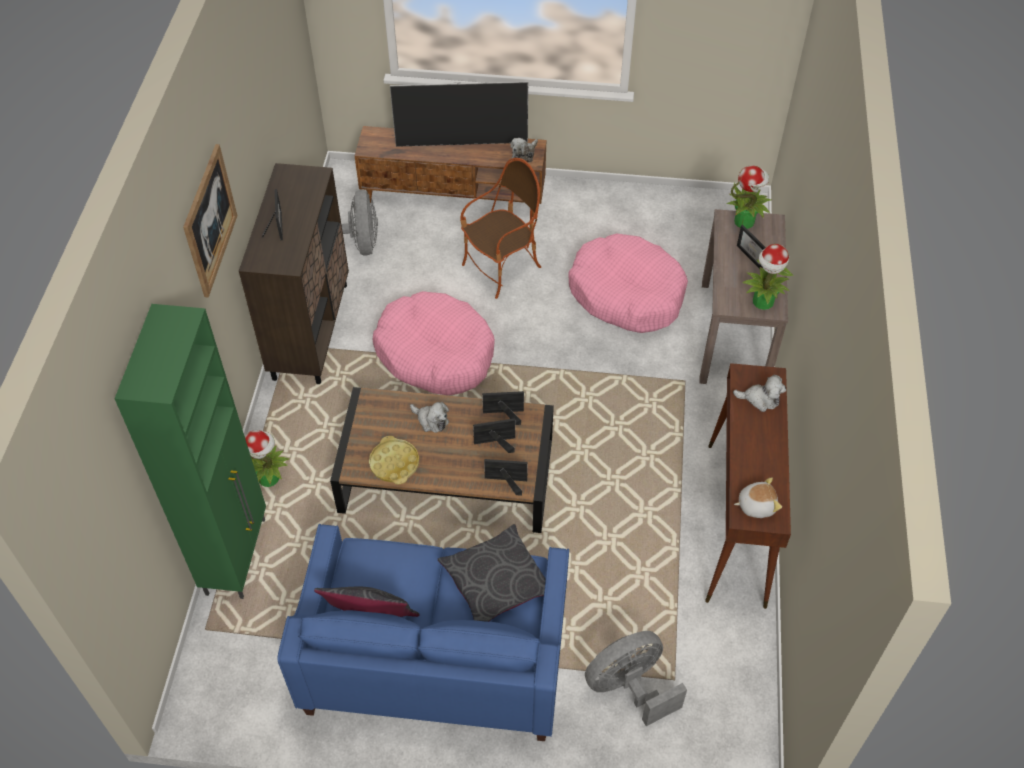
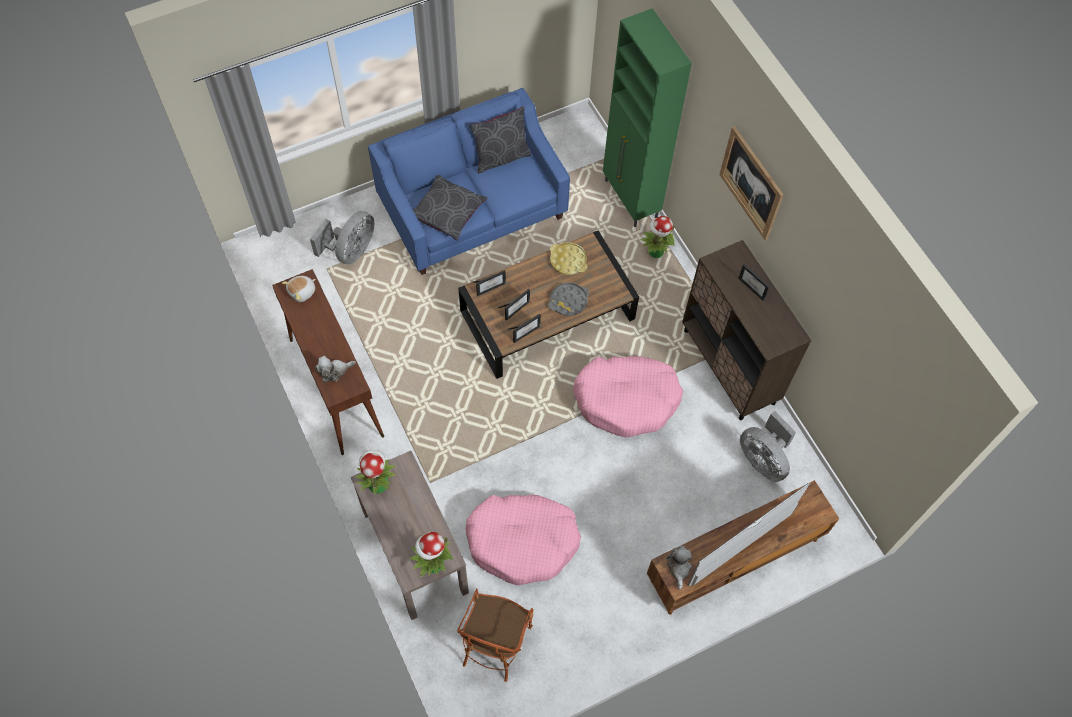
camera: 145 degrees right, 10 degrees up
(431, 420) = (568, 301): plush toy -> grey tray
(502, 269) = (637, 507): armchair -> armchair (495, 642)
(753, 256) = (407, 527): picture frame -> none

